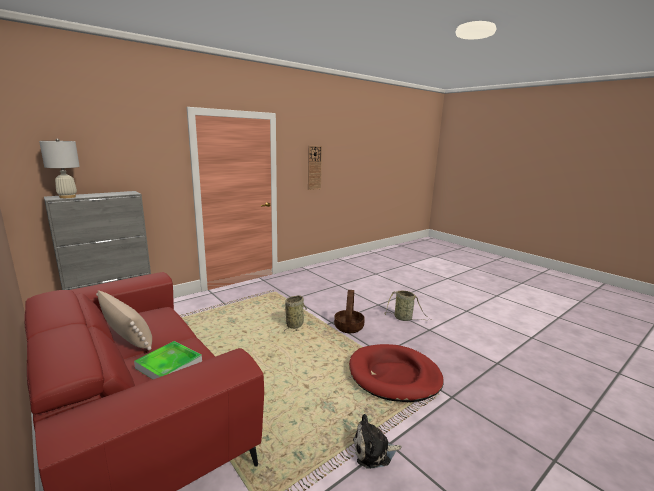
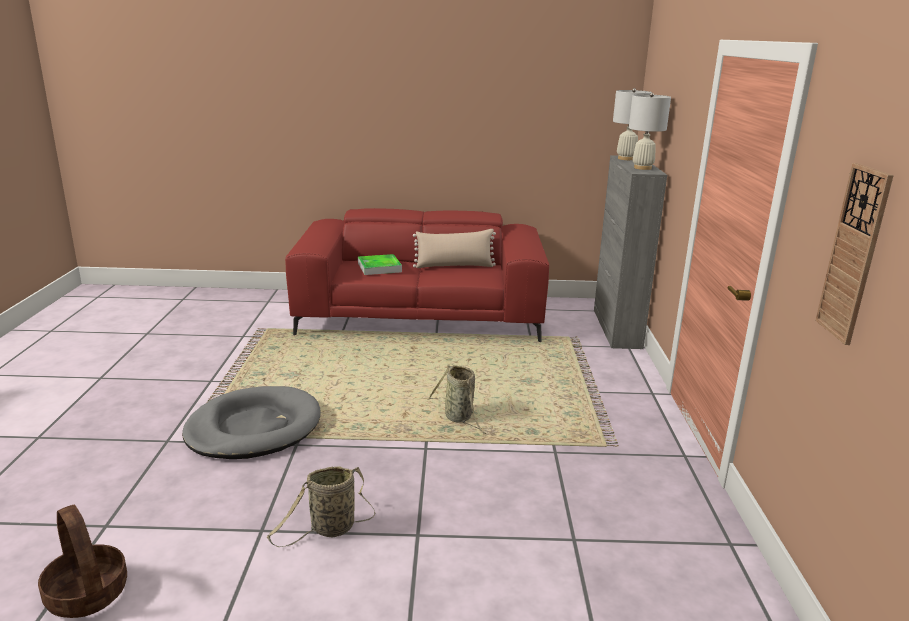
camera: 130 degrees right, 5 degrees up
(114, 193) = (642, 168): none -> white table lamp
(348, 327) = (392, 455): basket -> basket (88, 594)
(374, 451) = (219, 372): plush toy -> none
(394, 376) = (254, 428): red dog bed -> grey dog bed

